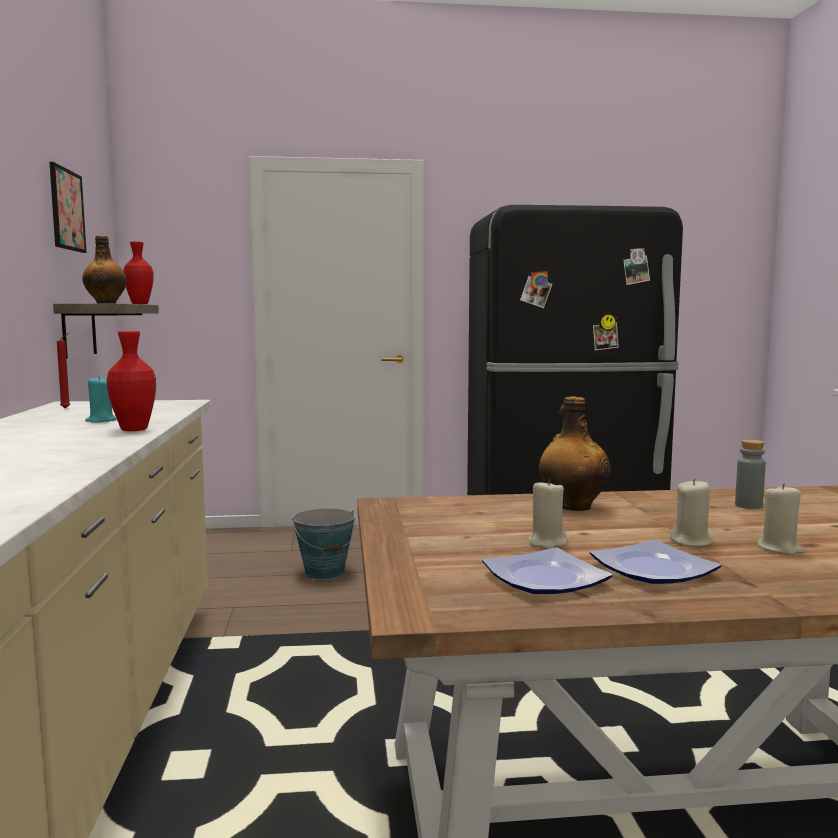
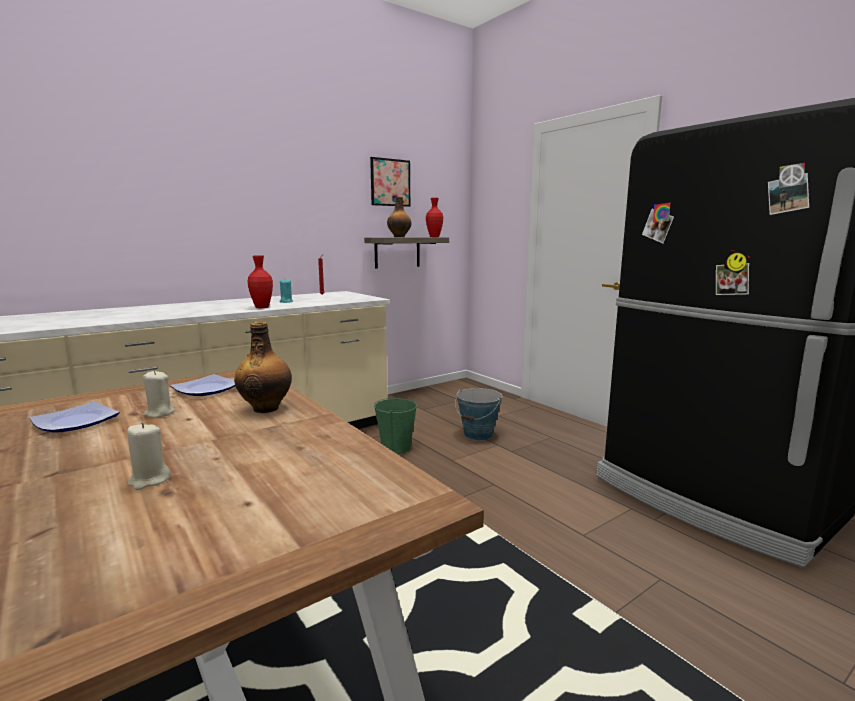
camera: 60 degrees right, 5 degrees up
(284, 620) = (396, 447): none -> green bucket
(655, 570) = (90, 445): plate -> plate (206, 390)
(691, 542) = (168, 449): beige candle -> none
(748, 505) = (312, 461): grey bottle -> none

